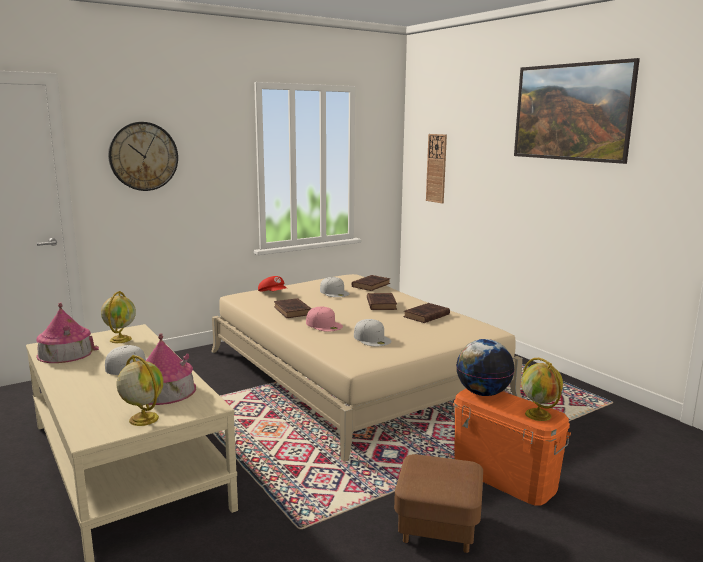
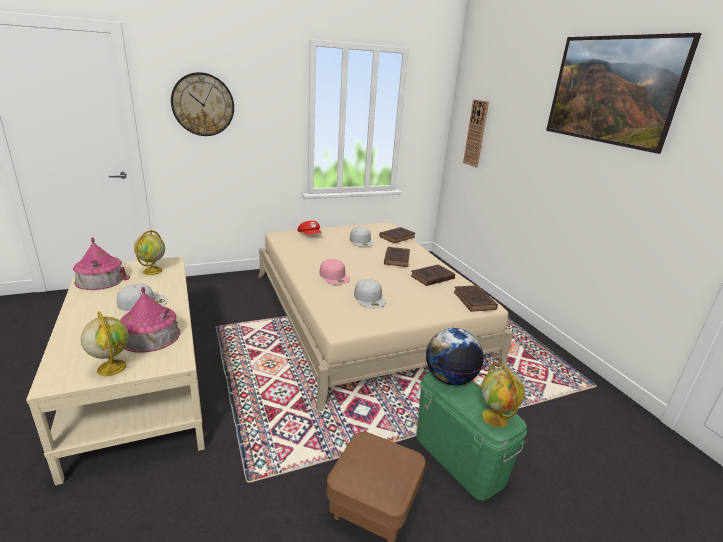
camera: 10 degrees right, 10 degrees up
(293, 311) = (316, 257): brown book -> brown book (475, 301)
(503, 477) = (458, 457): orange storage box -> green storage box

